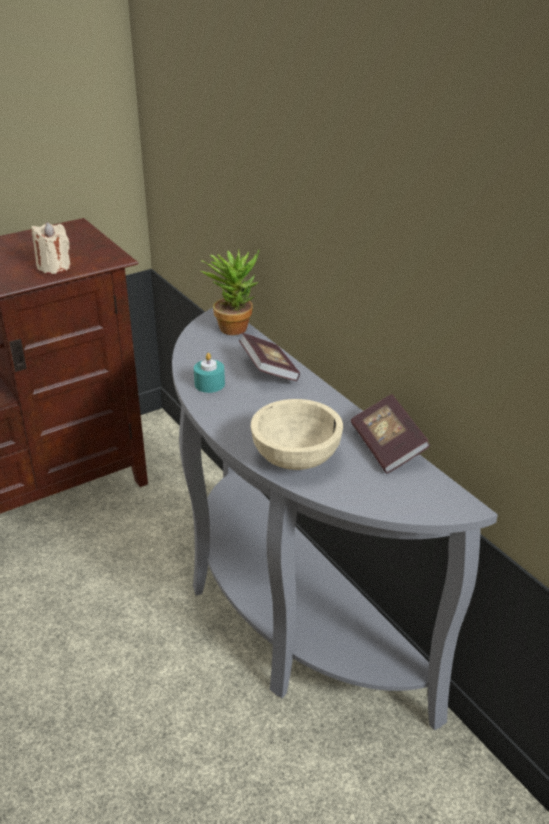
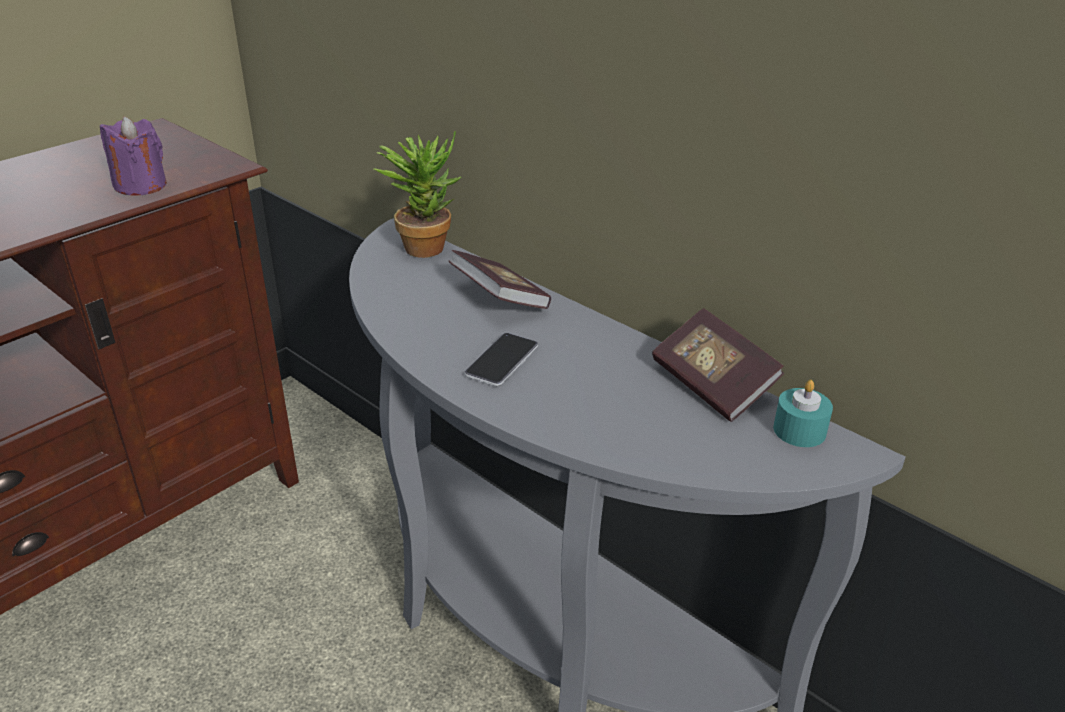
camera: 15 degrees left, 0 degrees up
(54, 267) = (141, 186): beige candle -> purple candle
(209, 384) = (423, 328): turquoise candle -> turquoise candle (799, 430)
(252, 412) = (502, 361): none -> phone
(295, 458) = (594, 418): beige bowl -> none

